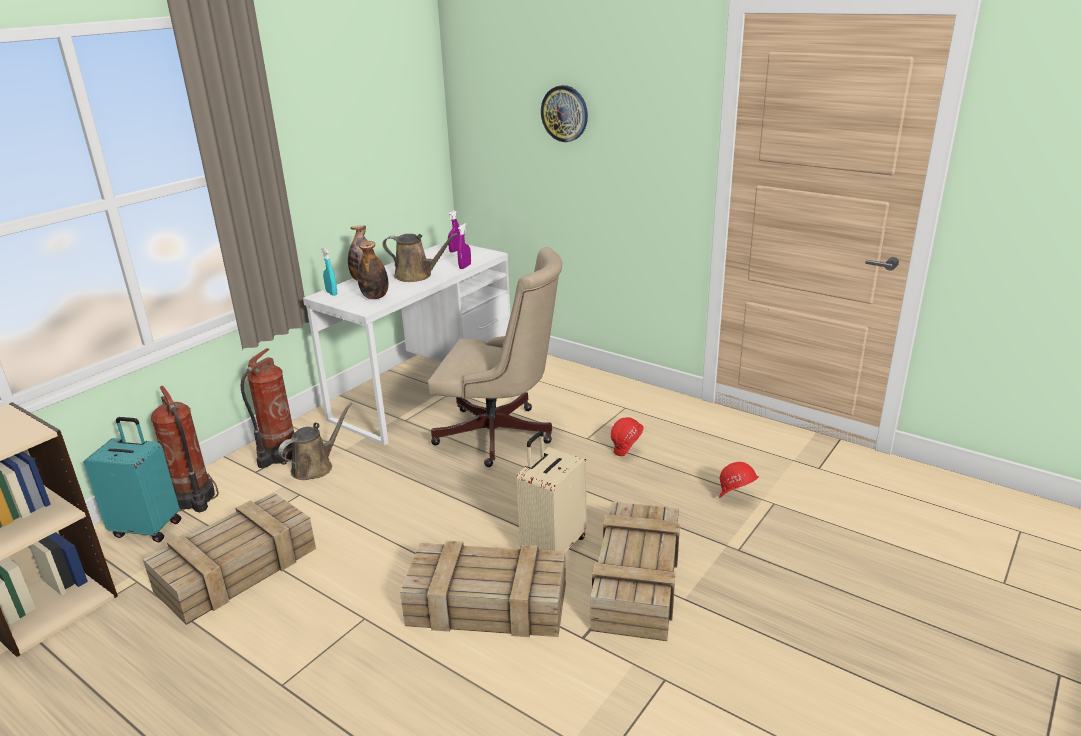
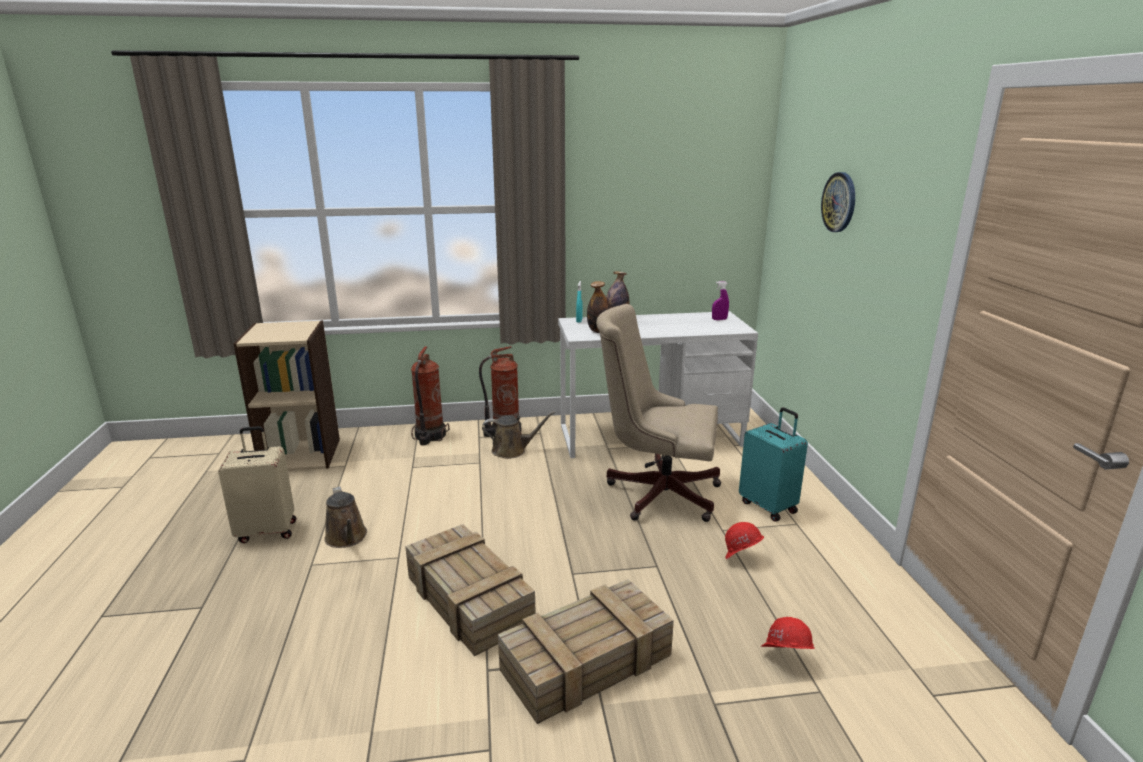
camera: 45 degrees right, 5 degrees down
(148, 527) = (390, 440): turquoise suitcase -> turquoise suitcase (769, 506)
(238, 568) = (391, 486): crate -> none
(416, 276) = (655, 327): brown watering can -> brown watering can (347, 538)
(465, 266) = (702, 332): purple spray bottle -> none
(501, 436) = (656, 492): beige office chair -> beige office chair turned 135 degrees clockwise
(552, 546) = (569, 592): beige suitcase -> beige suitcase (267, 531)

